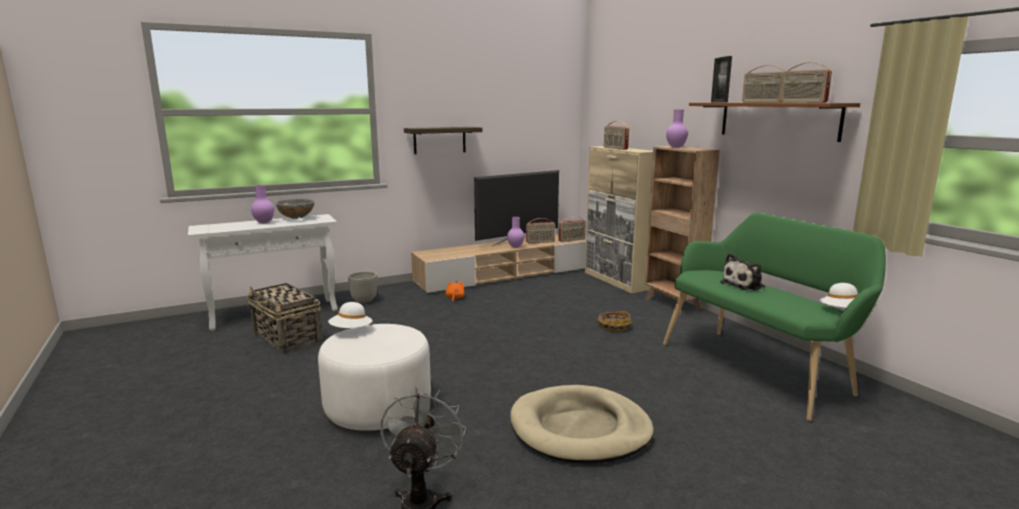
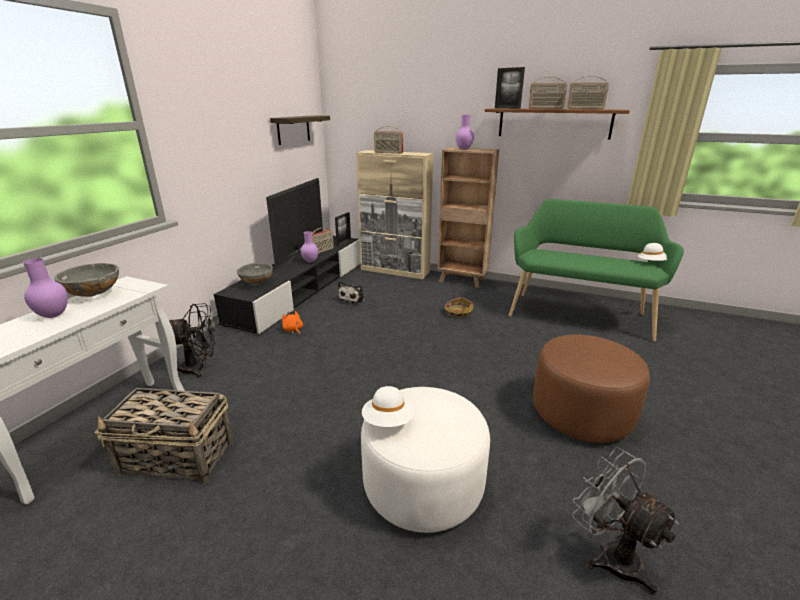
camera: 40 degrees left, 10 degrees up
(364, 301) = (199, 368): planter -> black fan
(439, 140) = (217, 157): shelf -> shelf (293, 129)
(448, 252) = (256, 284): none -> grey bowl
(507, 275) = (302, 290): beige tv stand -> black tv stand
(572, 240) = (344, 243): radio -> picture frame
(580, 429) = (581, 413): beige dog bed -> brown ottoman
(744, 285) = (575, 257): plush toy -> plush toy (352, 299)

